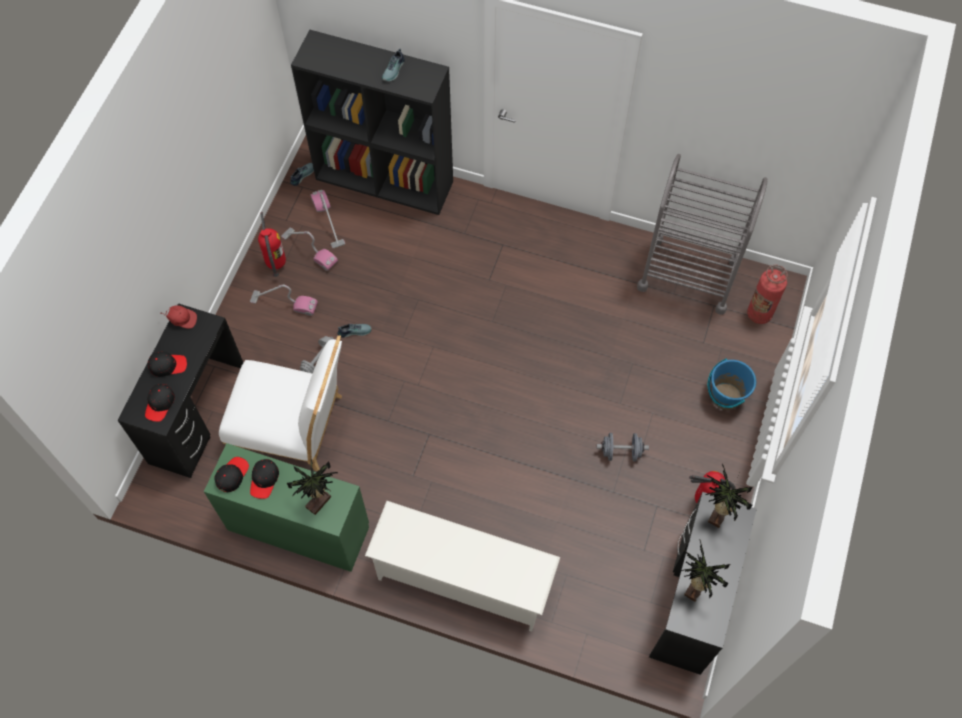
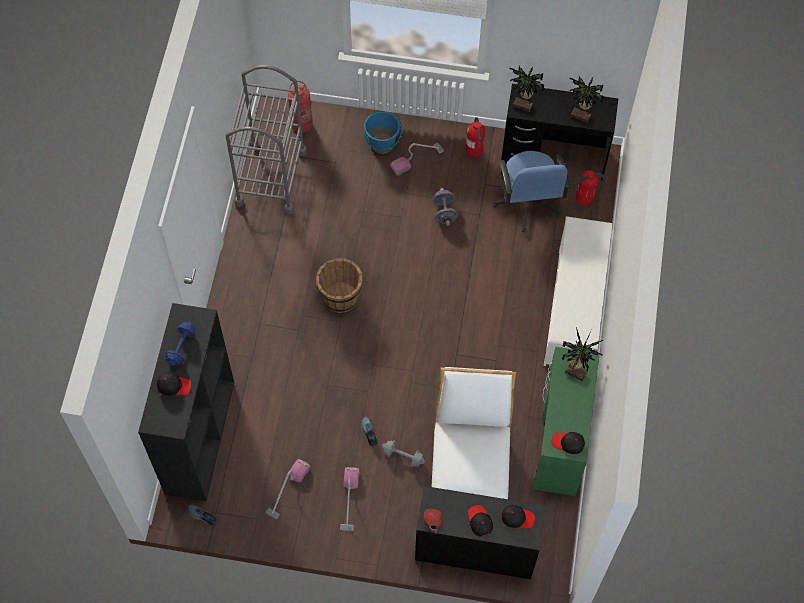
camera: 100 degrees left, 0 degrees up
(264, 480) = (566, 417): black cap -> black cap (174, 386)
(276, 264) = (308, 517): fire extinguisher -> fire extinguisher (584, 201)
(328, 221) = (253, 479): vacuum cleaner -> vacuum cleaner (417, 159)
(394, 70) = (181, 347): shoe -> blue dumbbell
(523, 325) = (340, 297): none -> brown bucket
(622, 553) = (528, 203): none -> blue office chair

